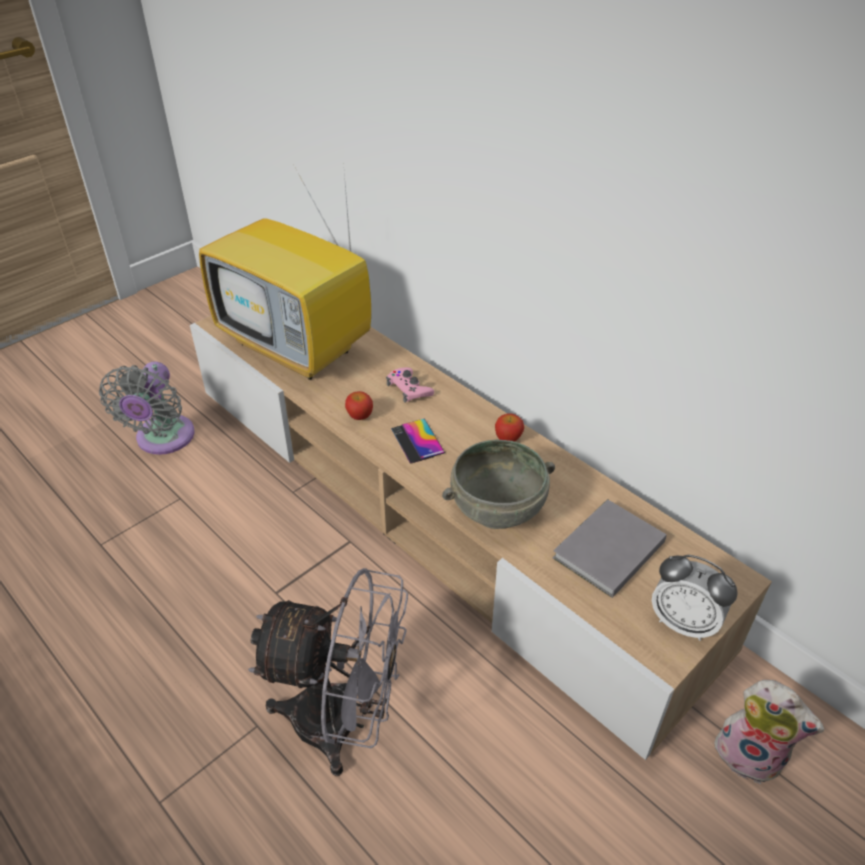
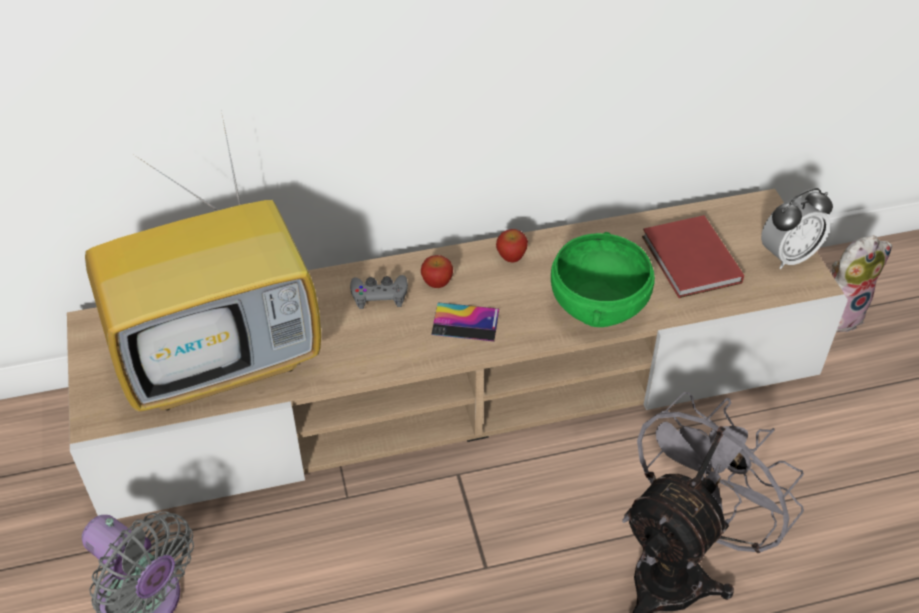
camera: 60 degrees left, 5 degrees up
(359, 416) = (390, 351): apple -> apple (437, 282)
(409, 389) = (379, 295): pink game controller -> grey game controller
(497, 510) = (599, 306): grey bowl -> green bowl
(606, 551) = (690, 261): grey book -> red book

